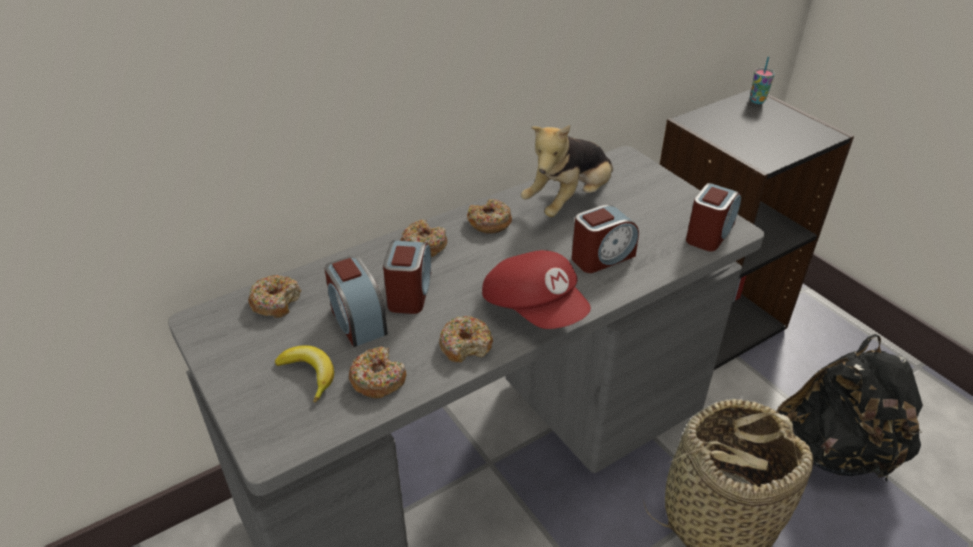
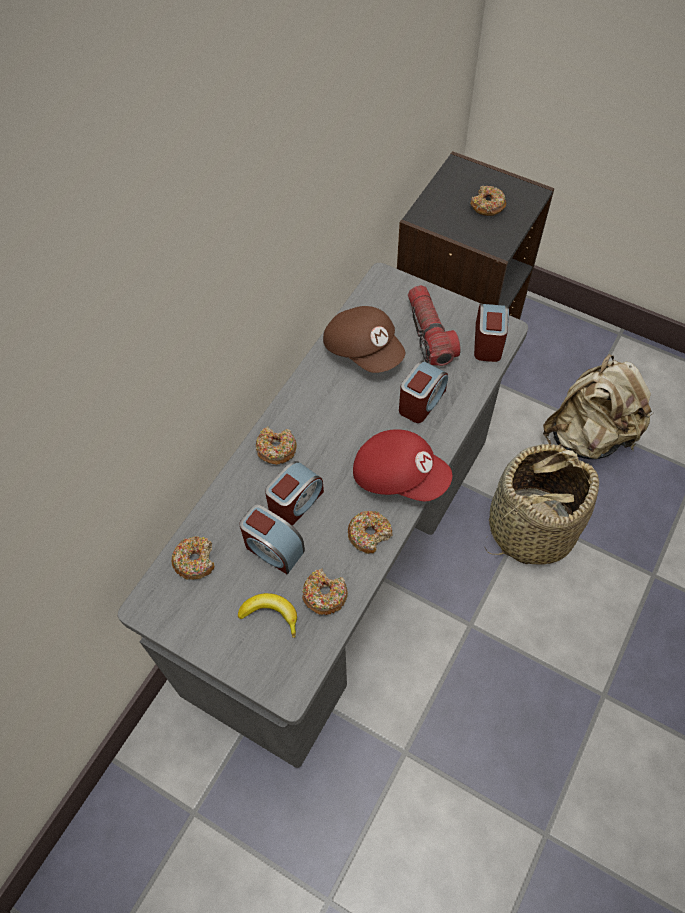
camera: 25 degrees left, 20 degrees up
(409, 292) = (295, 502): alarm clock -> alarm clock turned 60 degrees clockwise
(489, 222) = (314, 401): donut -> donut (487, 206)
(569, 201) = (364, 350): plush toy -> brown cap
(647, 208) = (429, 333): none -> flashlight
(757, 101) = (462, 169): cup -> none
(835, 451) = (588, 436): black backpack -> beige backpack

